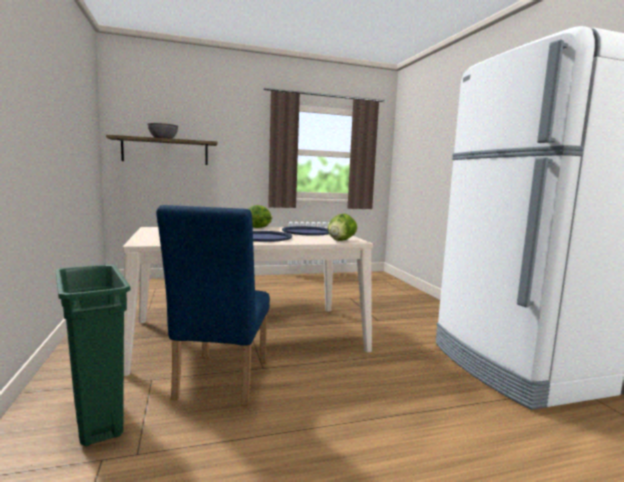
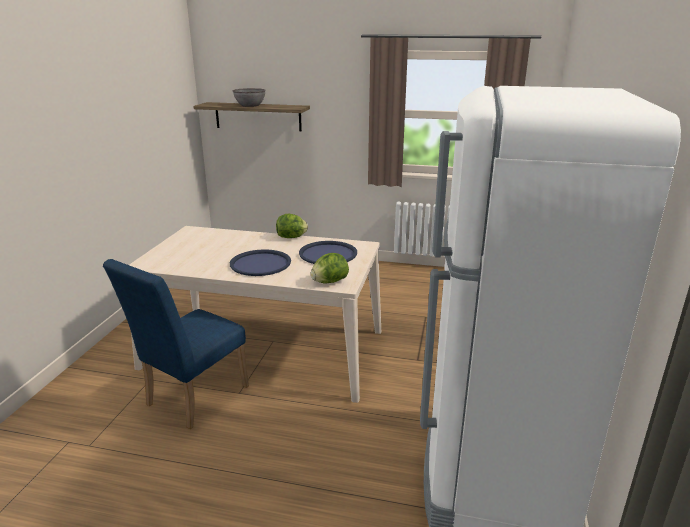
camera: 30 degrees right, 15 degrees up
(97, 418) = (91, 406): green trash can -> none

